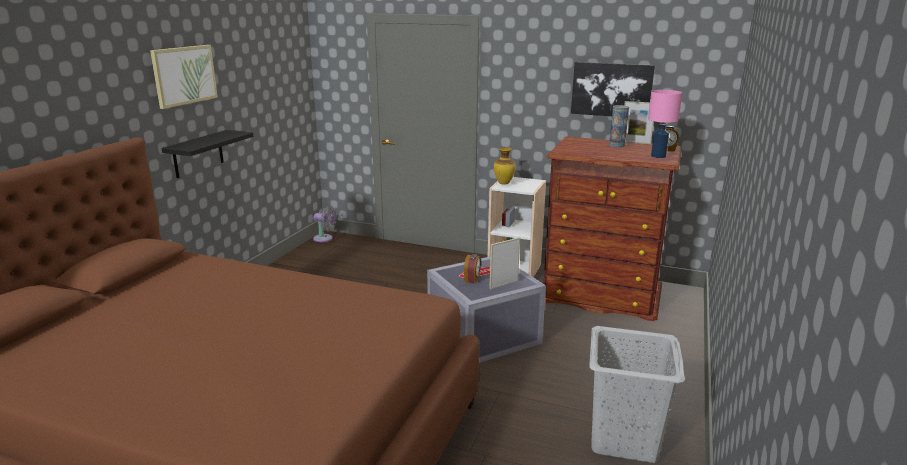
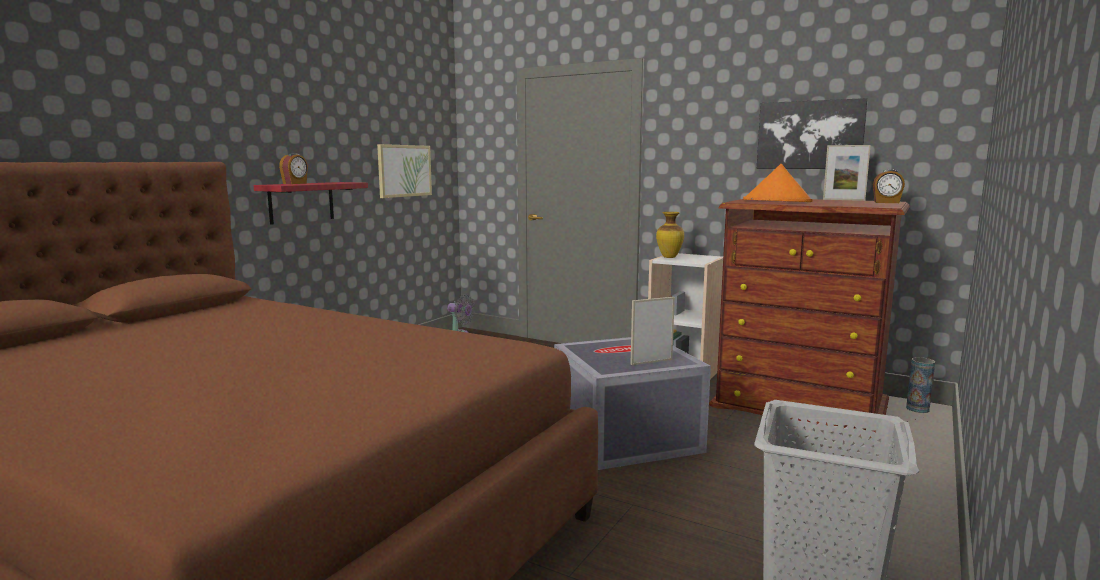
camera: 10 degrees right, 10 degrees down
(184, 75) = (291, 109): picture -> picture (404, 170)
(198, 154) = (301, 202): black shelf -> red shelf
(472, 279) = (610, 355): alarm clock -> alarm clock (295, 183)
(588, 148) = (777, 201): none -> orange hat
(617, 145) = (817, 200): vase -> vase (917, 409)
(658, 156) = (875, 204): pink table lamp -> none

